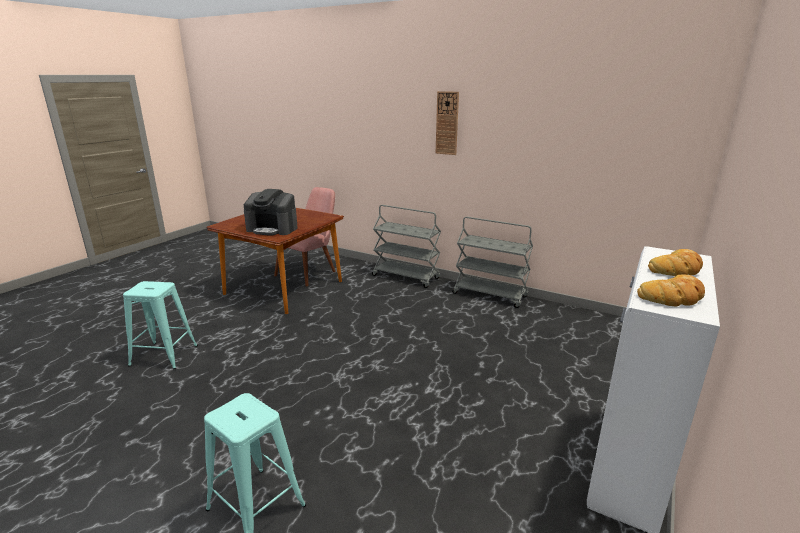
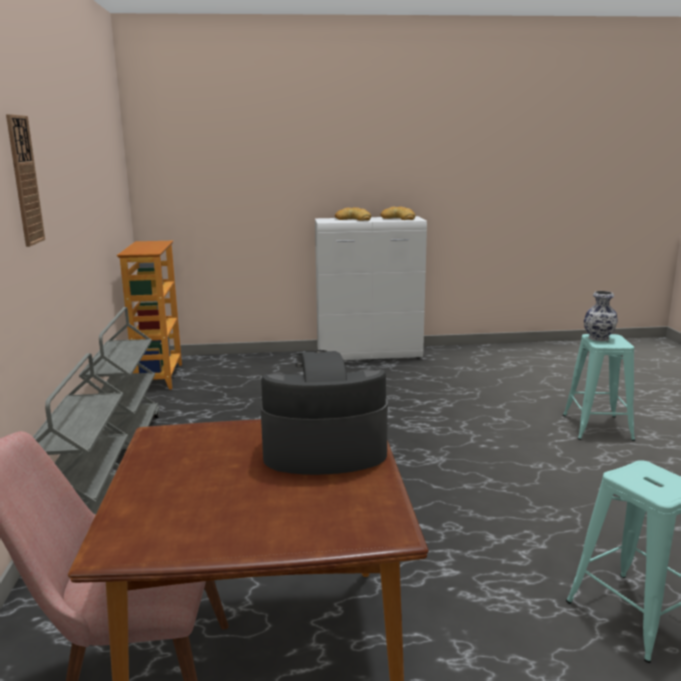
camera: 125 degrees left, 5 degrees down
(254, 413) = (598, 338): none -> vase
(272, 229) = (323, 450): coffee machine -> coffee machine turned 75 degrees counterclockwise
(608, 322) = (158, 377): none -> bookcase

